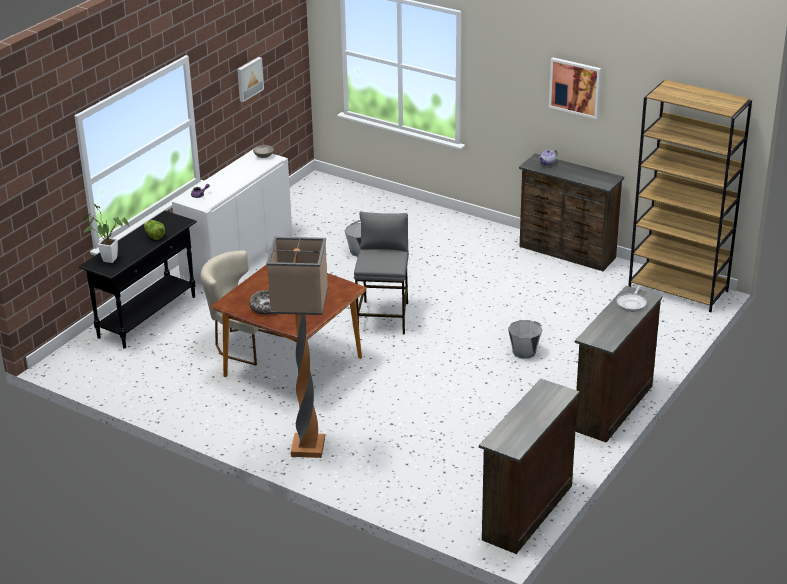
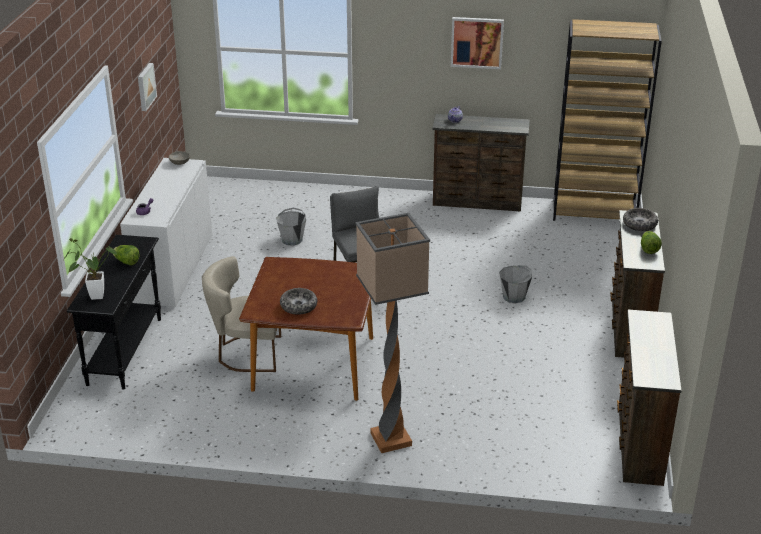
camera: 25 degrees left, 0 degrees up
(616, 329) = (648, 249): none -> lettuce
(632, 303) = (639, 224): frying pan -> bowl

